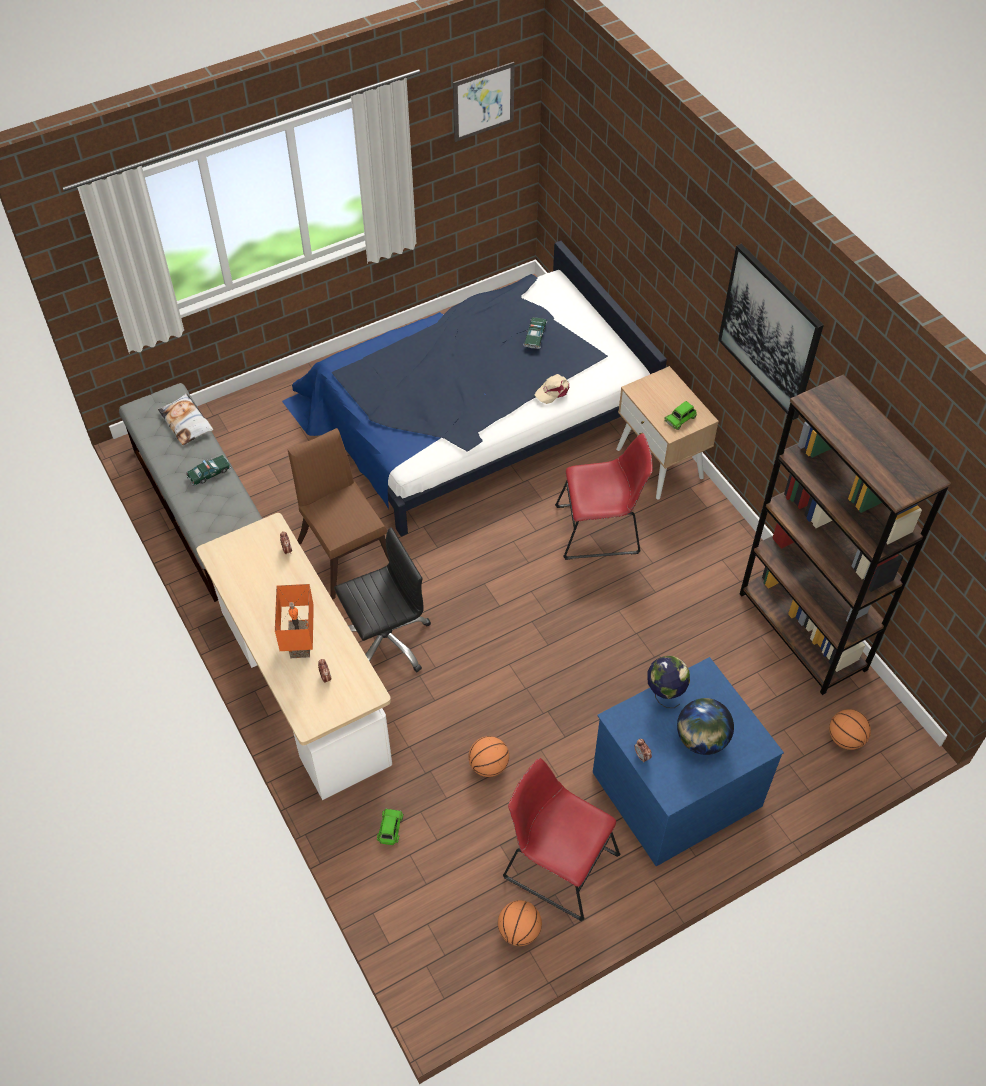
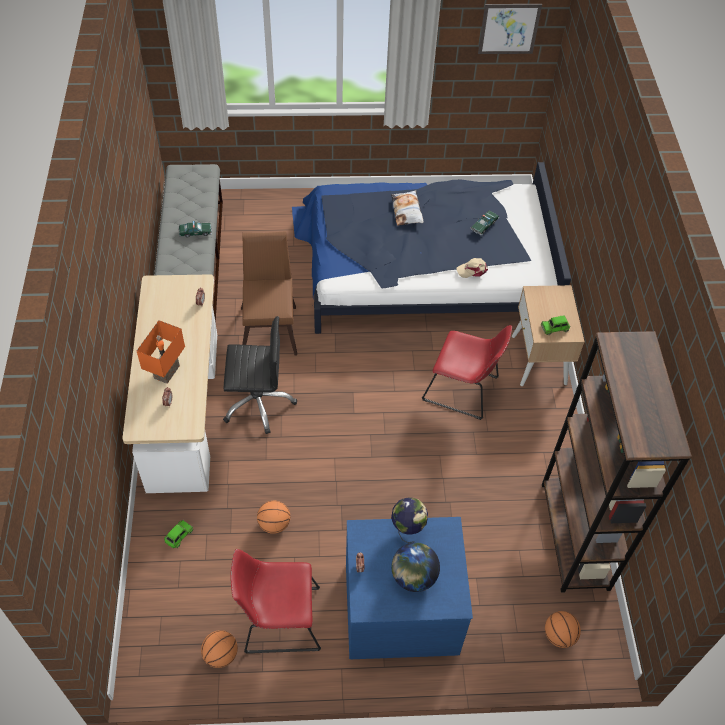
camera: 25 degrees right, 0 degrees up
(186, 422) = (203, 192): pillow -> pillow (407, 211)
(556, 863) = (278, 619): red chair -> red chair turned 60 degrees counterclockwise
(770, 331) = (627, 278): picture -> none

